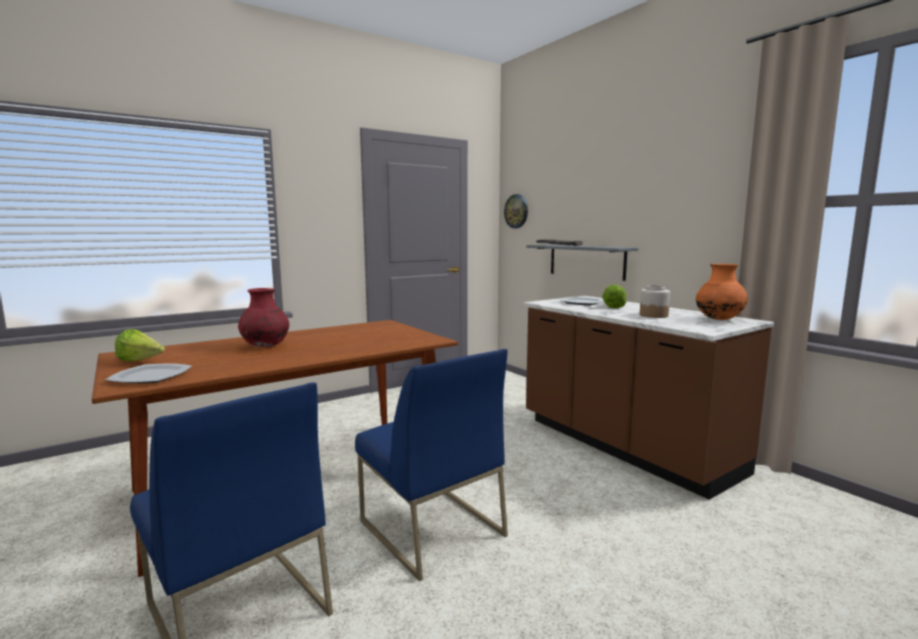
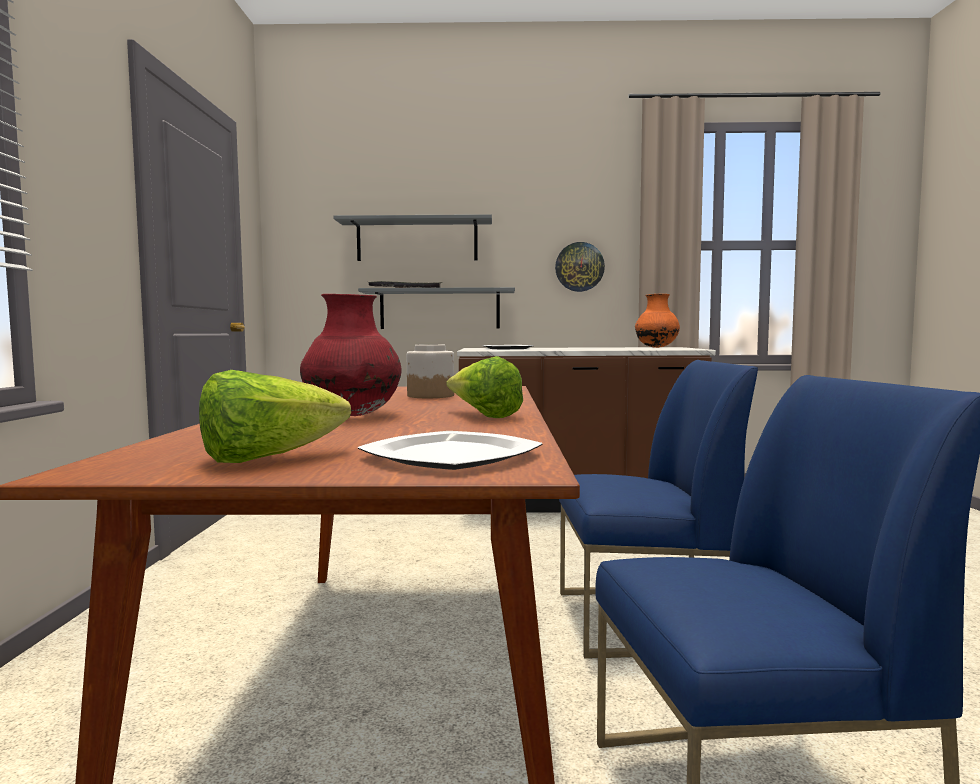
camera: 55 degrees left, 5 degrees down
(516, 211) = (304, 244): wall clock -> wall clock (579, 267)
(575, 206) = (417, 241): none -> grey shelf
(614, 307) = (551, 348): lettuce -> lettuce (483, 416)
(653, 315) = (612, 348): jar -> jar (430, 396)

